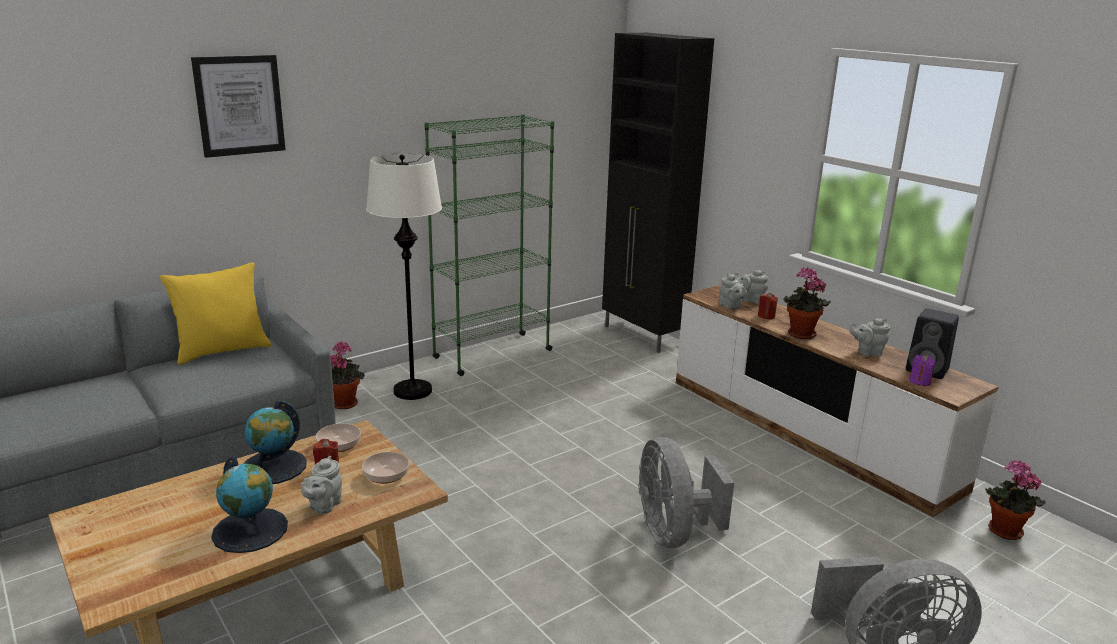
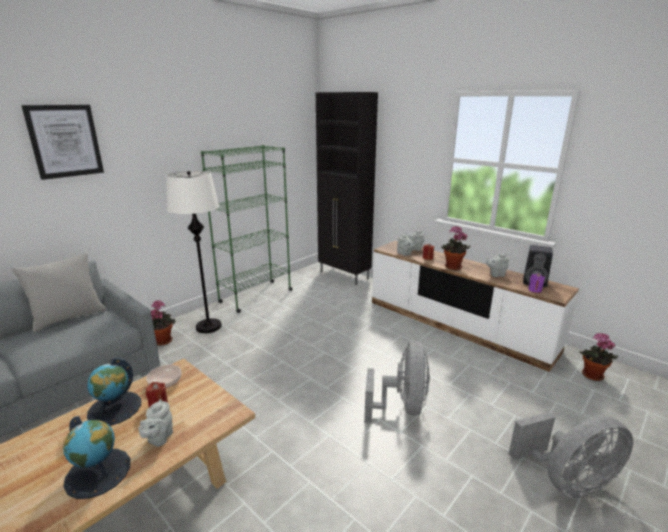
camera: 10 degrees left, 0 degrees up
(222, 351) = (69, 318): yellow pillow -> grey pillow
(385, 476) = (205, 403): bowl -> none
(673, 533) = (402, 407): grey fan -> grey fan turned 150 degrees counterclockwise

